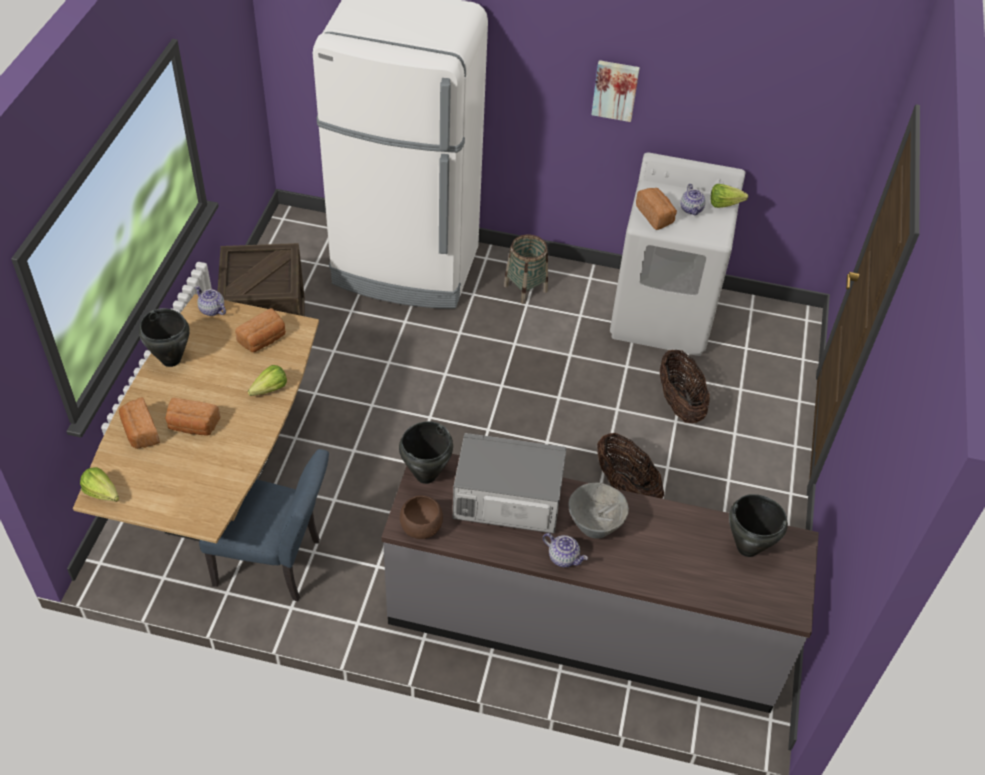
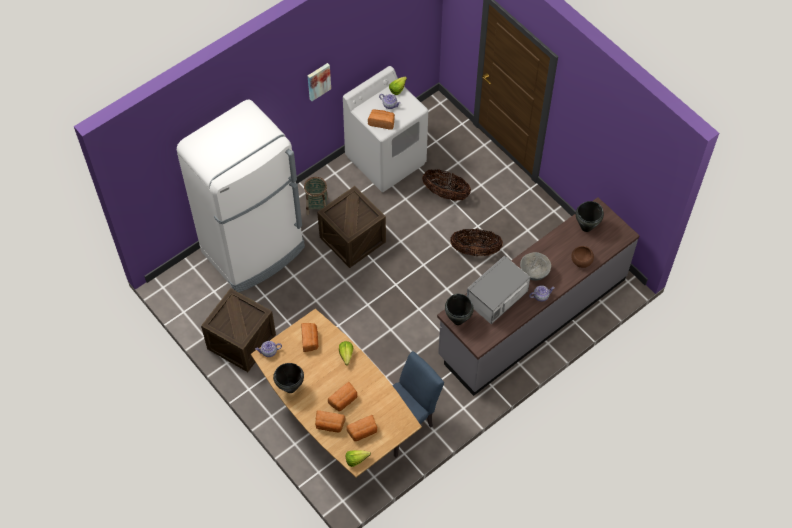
camera: 50 degrees left, 10 degrees up
(155, 475) = (363, 432): none -> bread
(421, 527) = (485, 339): brown bowl -> brown bowl (581, 261)
(512, 348) = (352, 239): none -> crate

